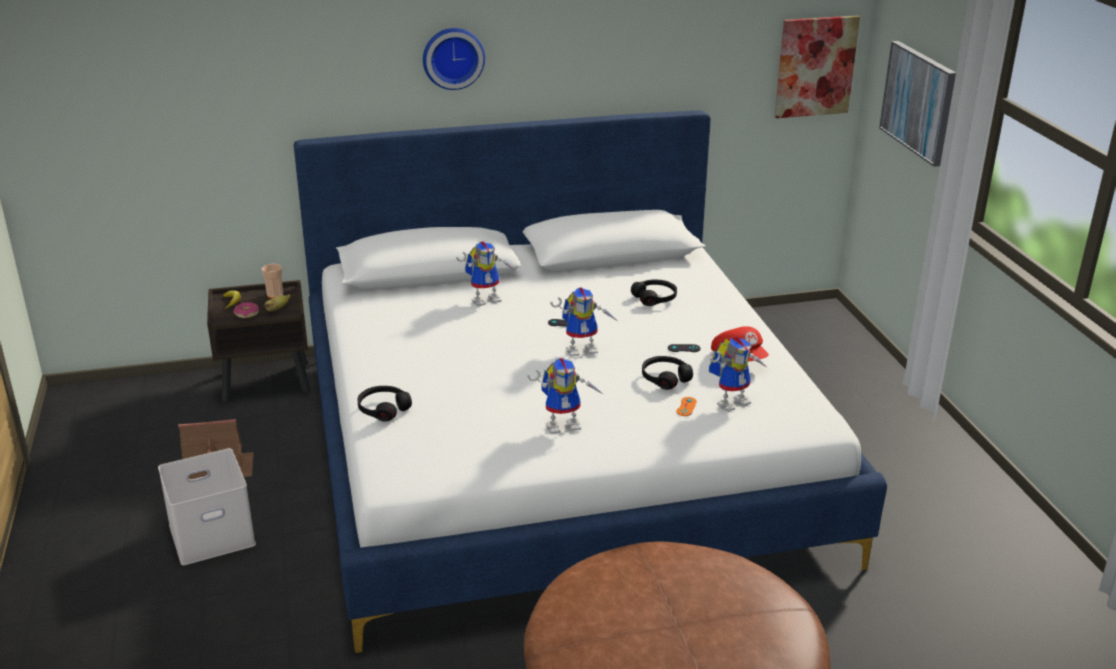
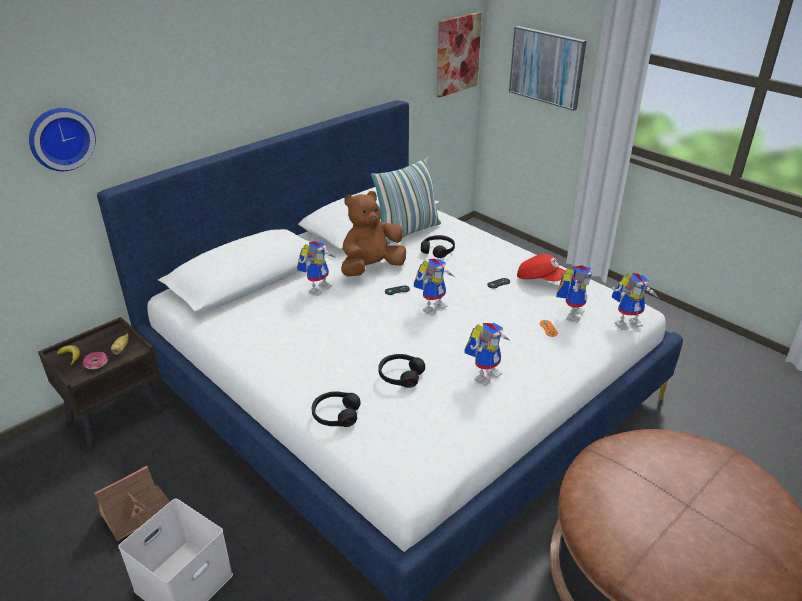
camera: 30 degrees left, 5 degrees up
(275, 295) = (107, 337): cup -> none
(453, 57) = (220, 88): wall clock -> wall clock (60, 138)
(562, 296) = (371, 268): none -> brown plush toy
(644, 271) = (408, 232): none -> pillow
(665, 378) = (511, 311): black headphones -> black headphones (400, 375)
(792, 430) = (628, 322): none -> toy robot

